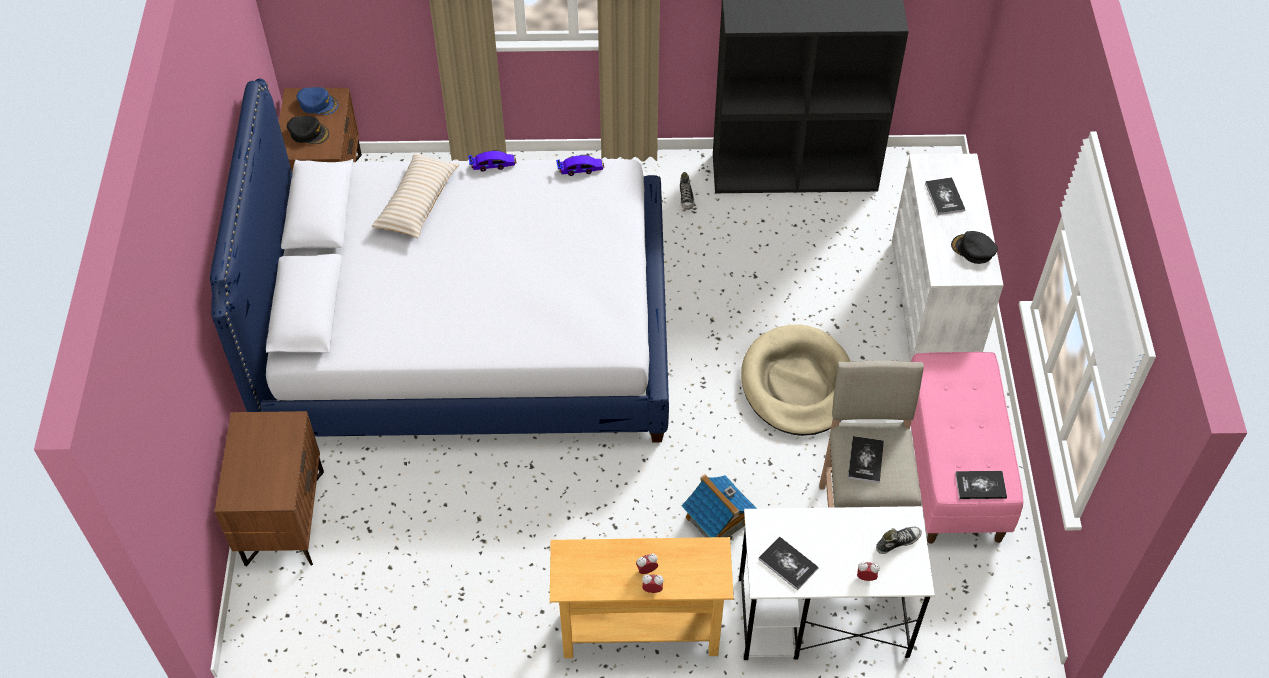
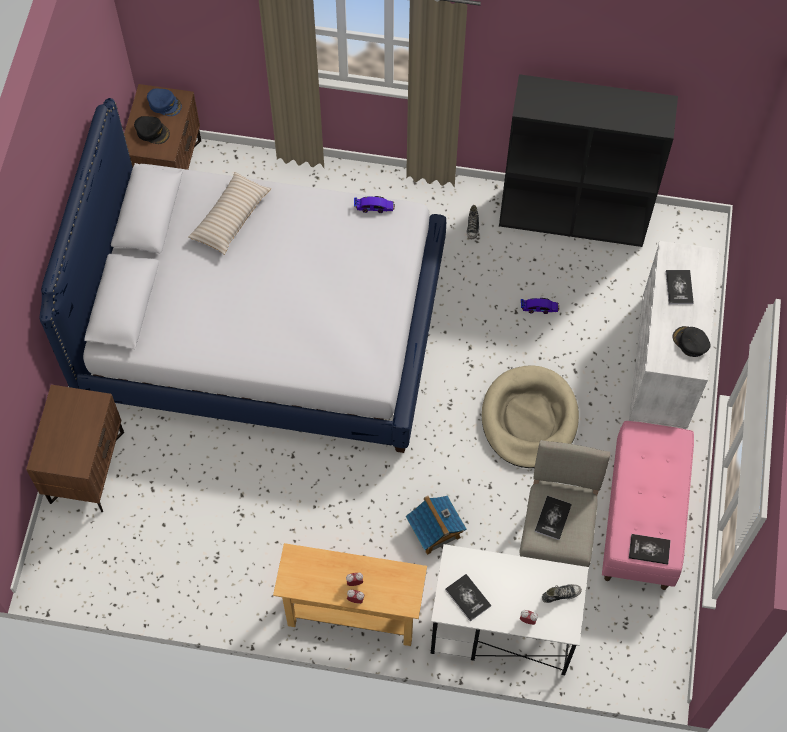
camera: 10 degrees right, 10 degrees up
(493, 164) = (300, 191): toy car -> toy car (539, 308)

